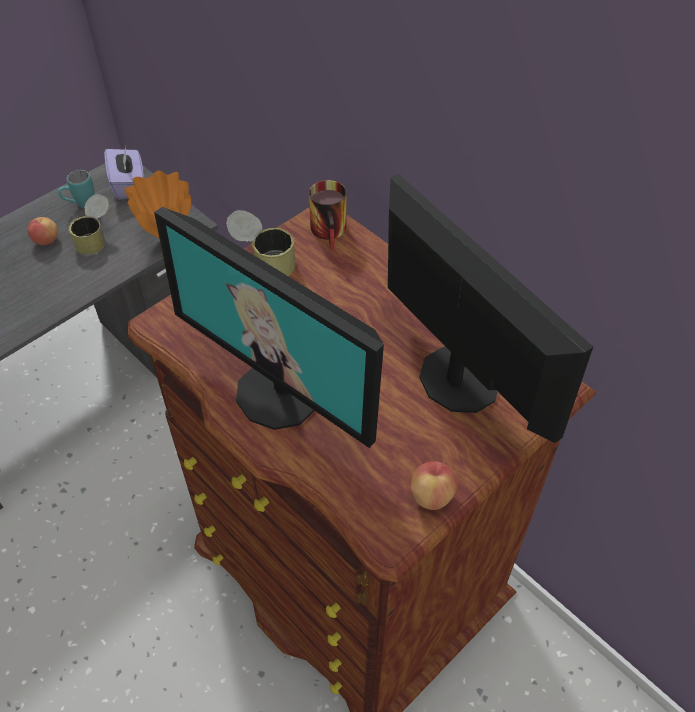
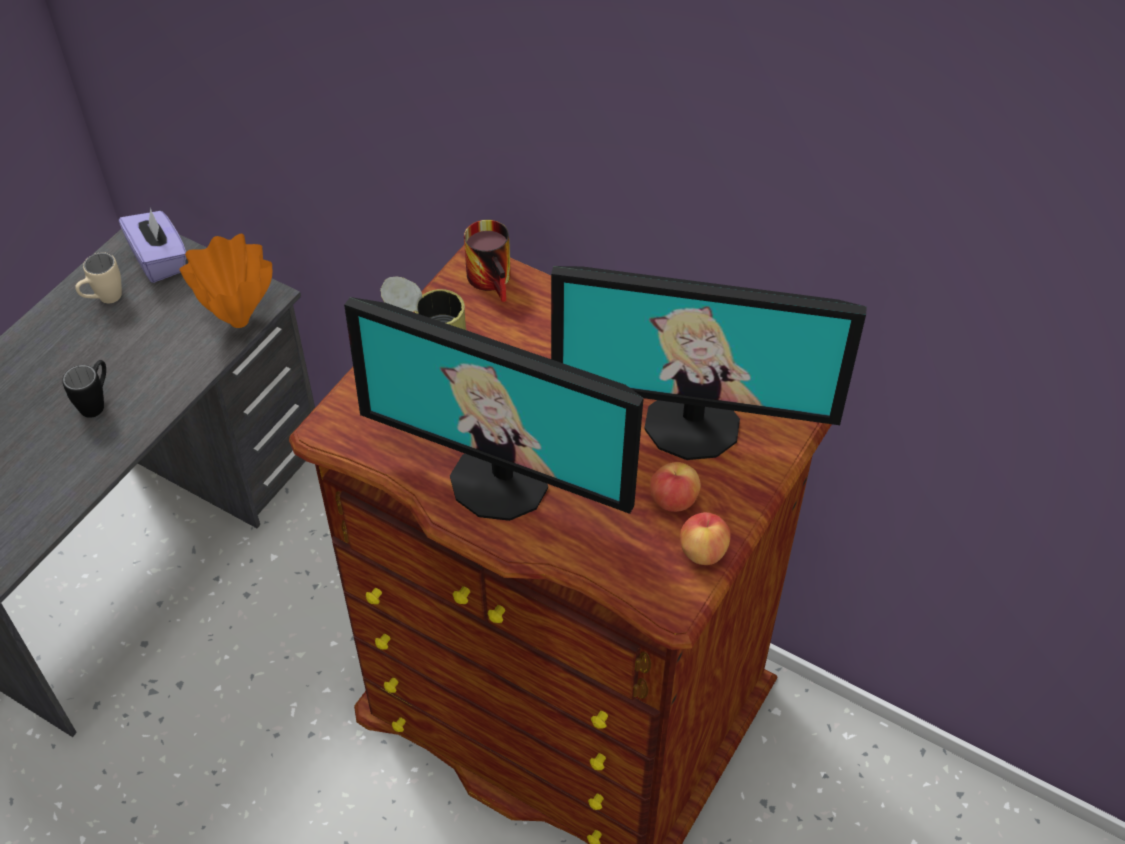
camera: 15 degrees left, 0 degrees up
(46, 241) = (75, 357): apple -> apple (673, 500)
(48, 275) = (97, 402): none -> black mug
(81, 205) = (104, 300): turquoise mug -> beige mug
(96, 237) = (142, 340): can -> none
(457, 380) = (692, 423): monitor -> monitor turned 150 degrees clockwise

